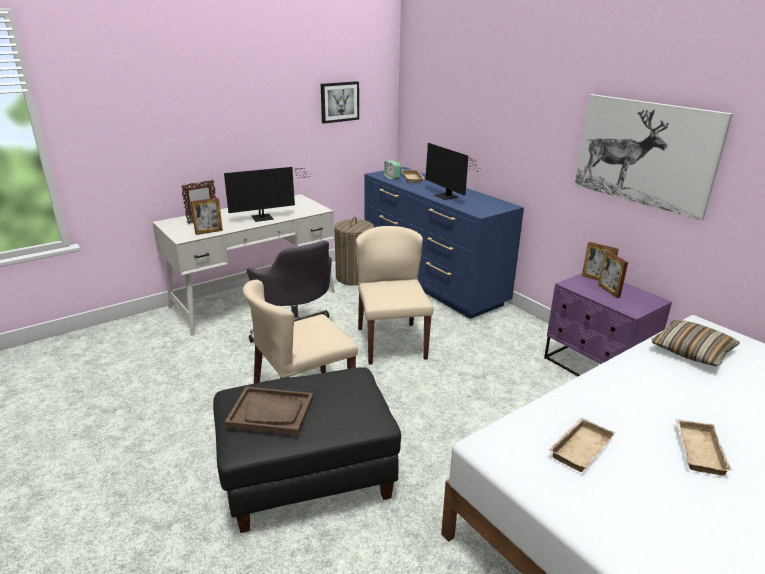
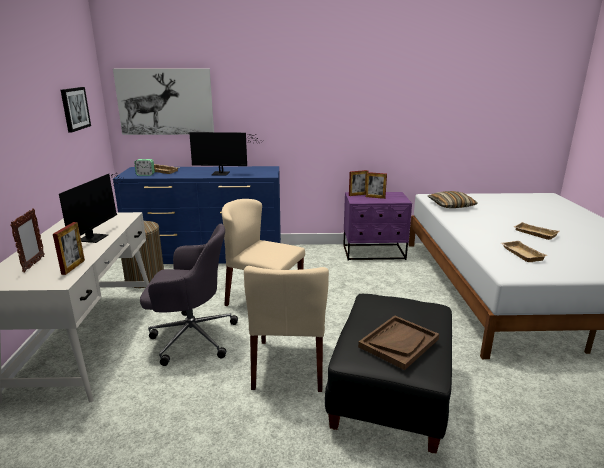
camera: 55 degrees left, 5 degrees down
(645, 153) = (366, 106): picture -> picture (165, 102)

